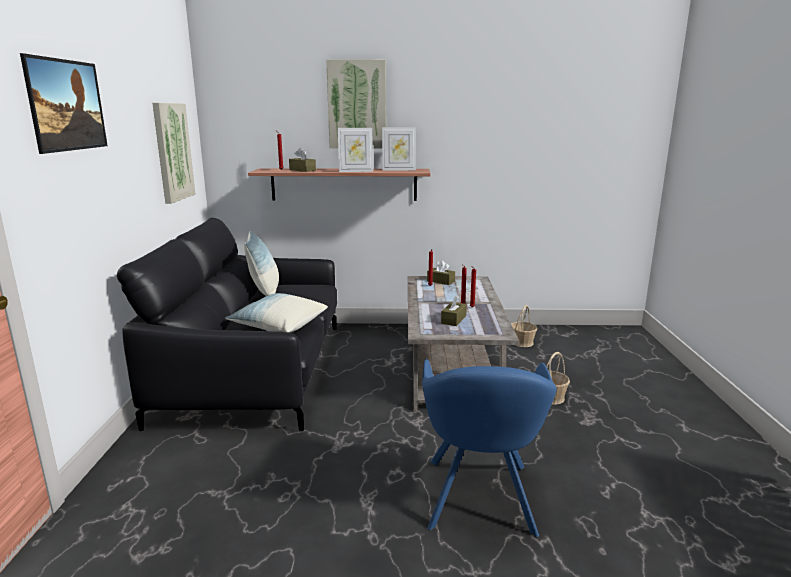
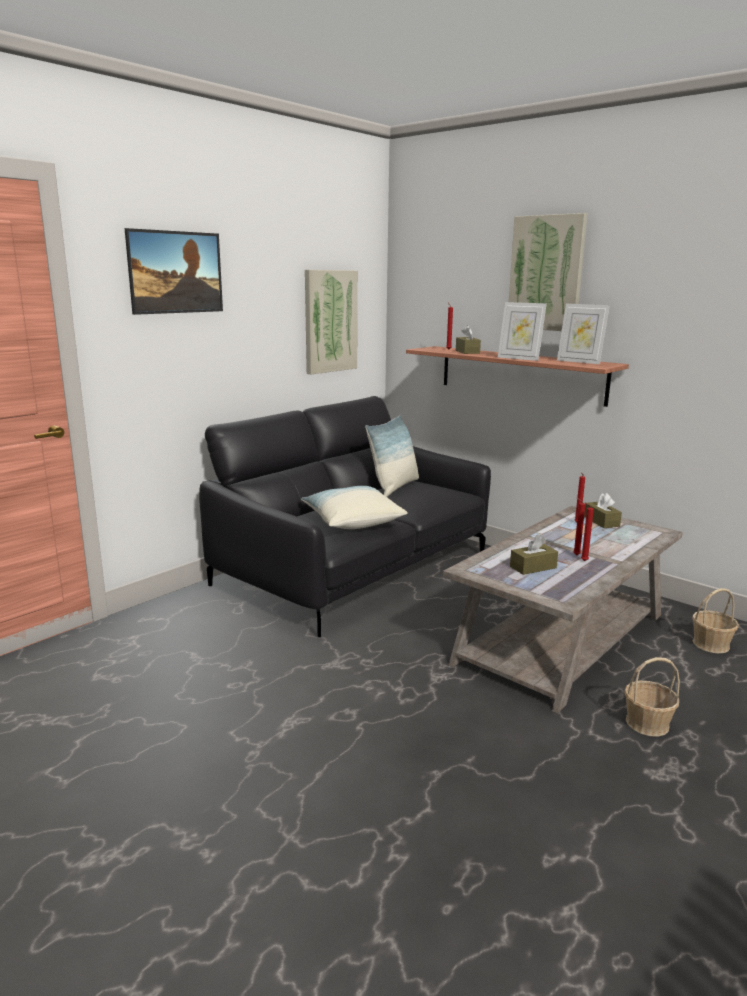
camera: 40 degrees right, 0 degrees up
(480, 500) = (391, 780): blue armchair -> none

